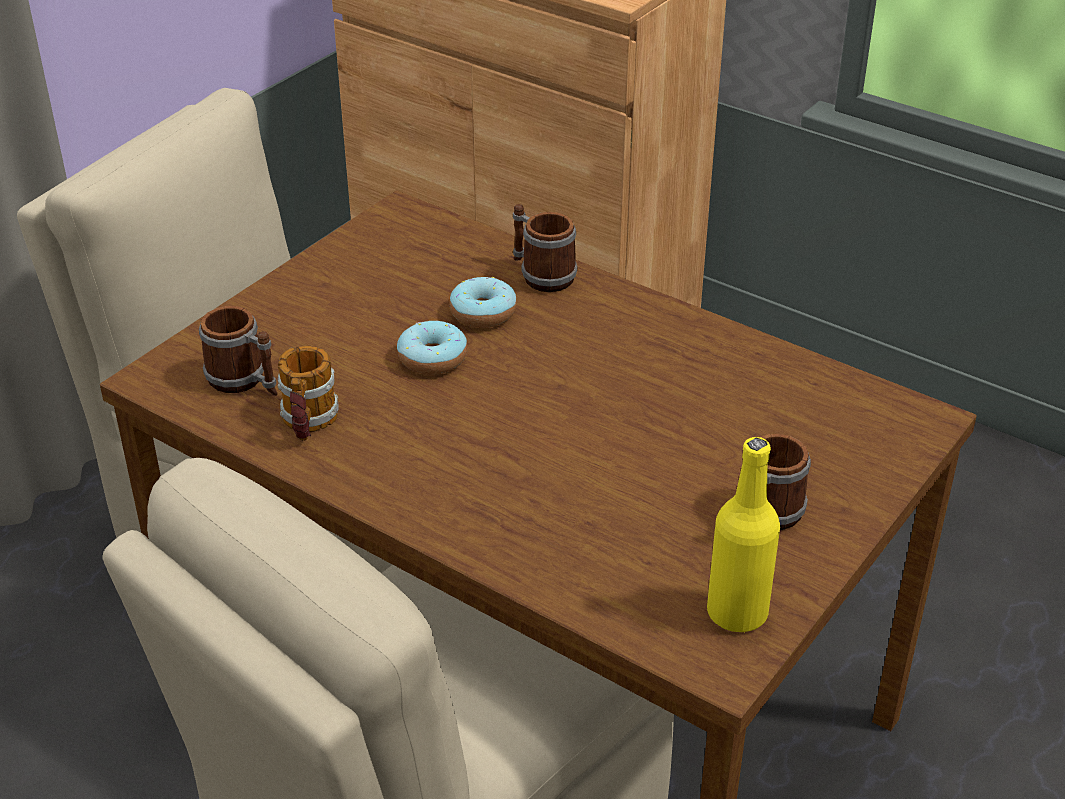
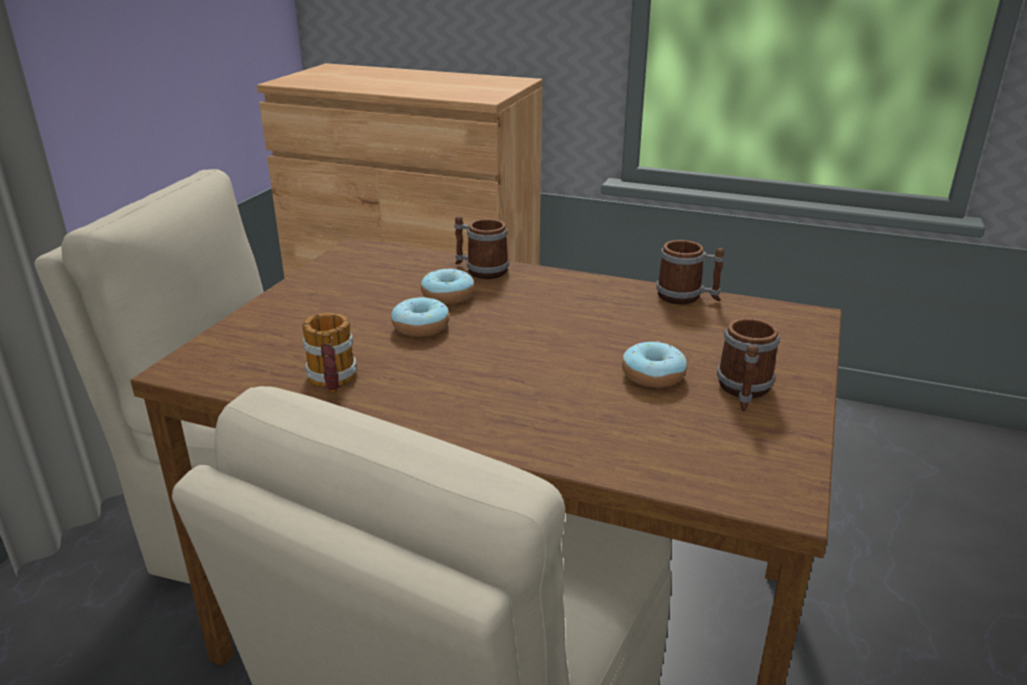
camera: 15 degrees left, 10 degrees down
(244, 381) = (265, 361): mug -> mug (687, 297)
(671, 477) = (653, 375): none -> donut
(737, 613) = (767, 459): yellow bottle -> none

